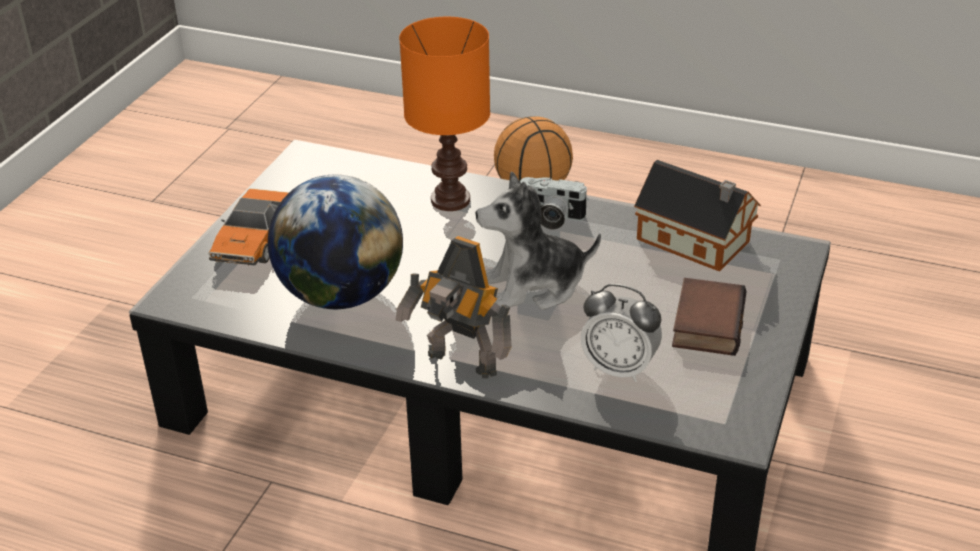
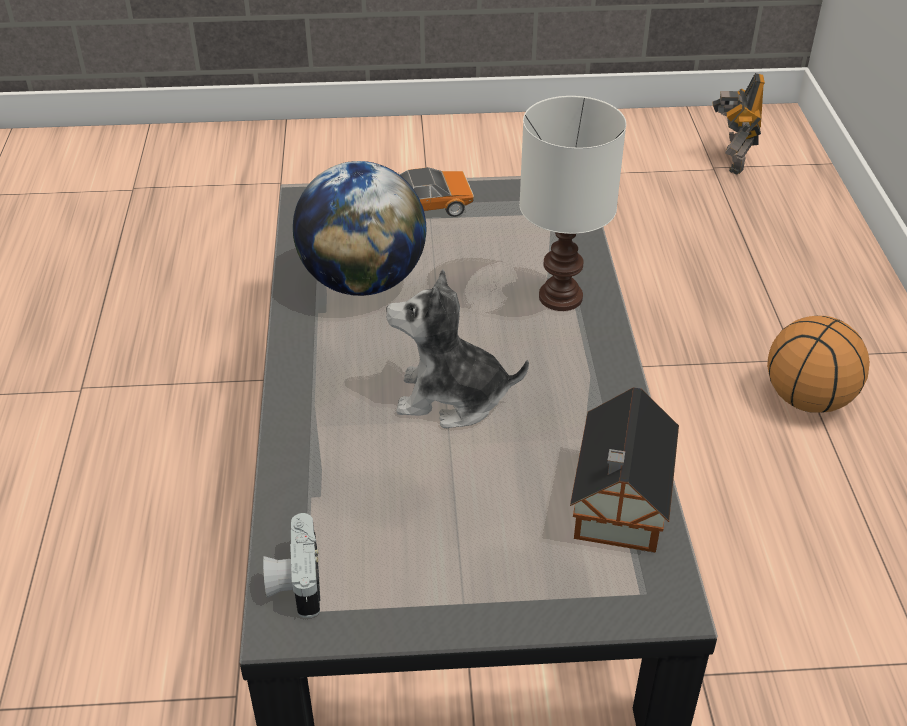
camera: 65 degrees right, 5 degrees up
(449, 199) = (561, 296): orange table lamp -> white table lamp
(460, 365) = (300, 385): toy robot -> toy robot (731, 160)
(534, 286) = (451, 398): plush toy -> plush toy turned 45 degrees counterclockwise
(550, 218) = (580, 374): camera -> camera (294, 581)
(619, 368) = (348, 498): alarm clock -> none
(705, 323) = (465, 549): book -> none

